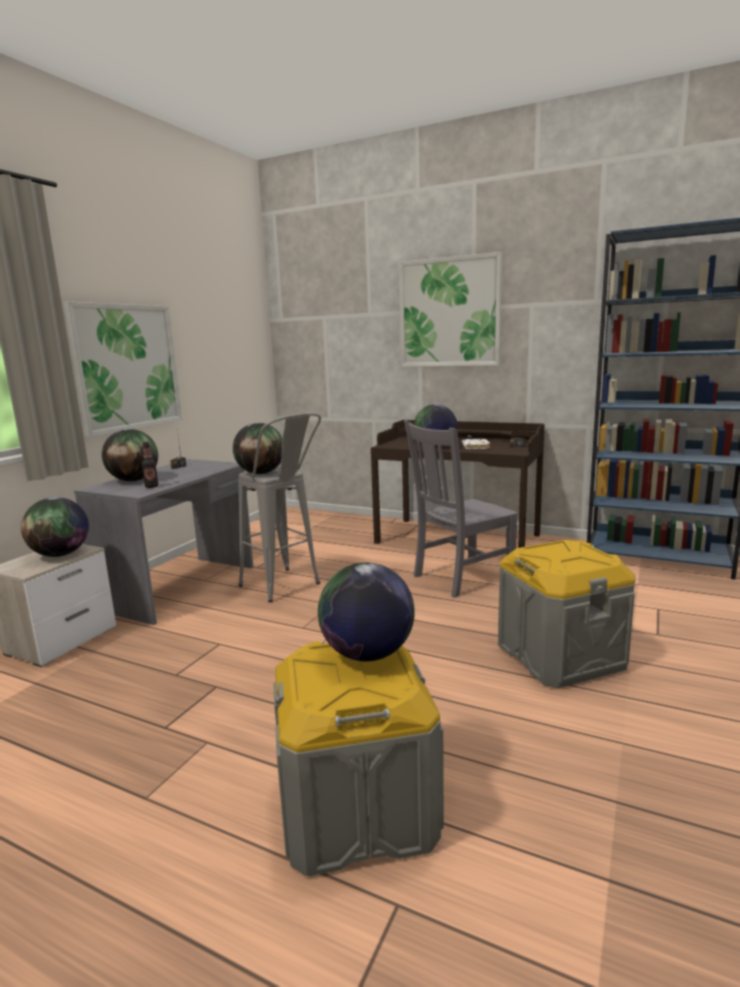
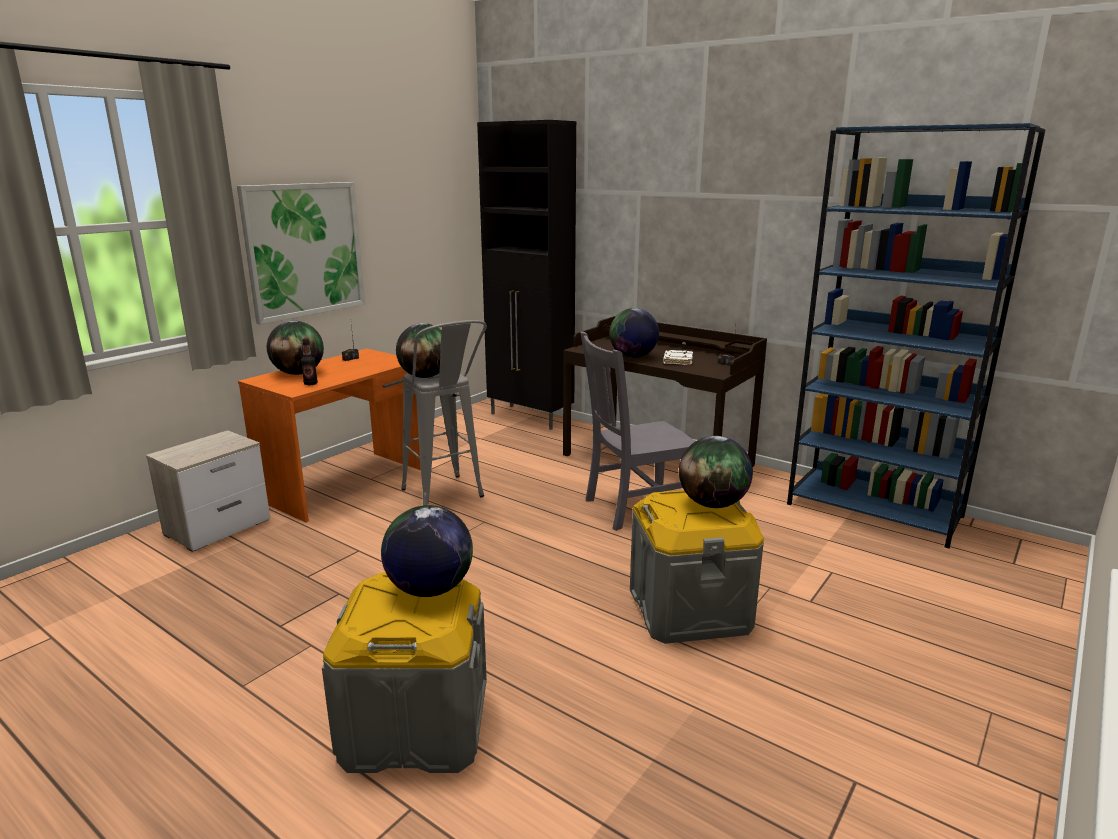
camera: 10 degrees right, 5 degrees up
(61, 554) = (218, 446): globe -> globe (713, 504)
(182, 587) = (346, 484): grey desk -> orange desk
(330, 517) = (531, 417): none -> black cabinet
(449, 313) = (671, 197): picture -> none

